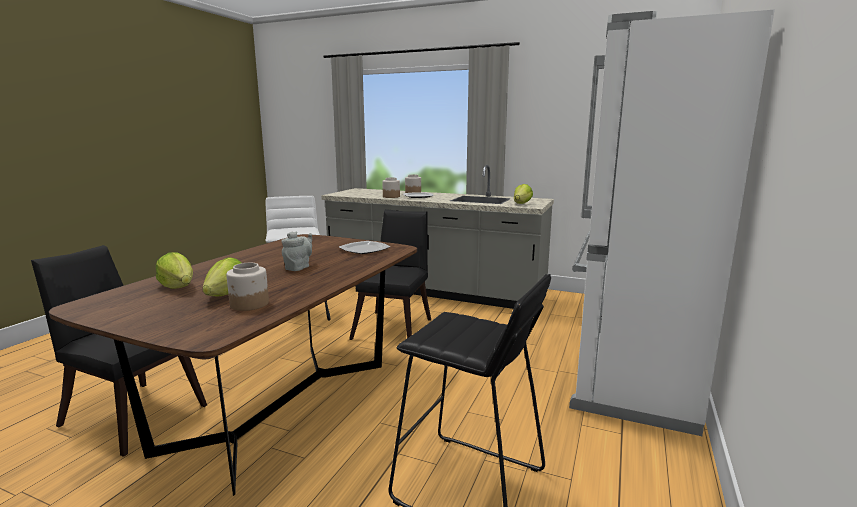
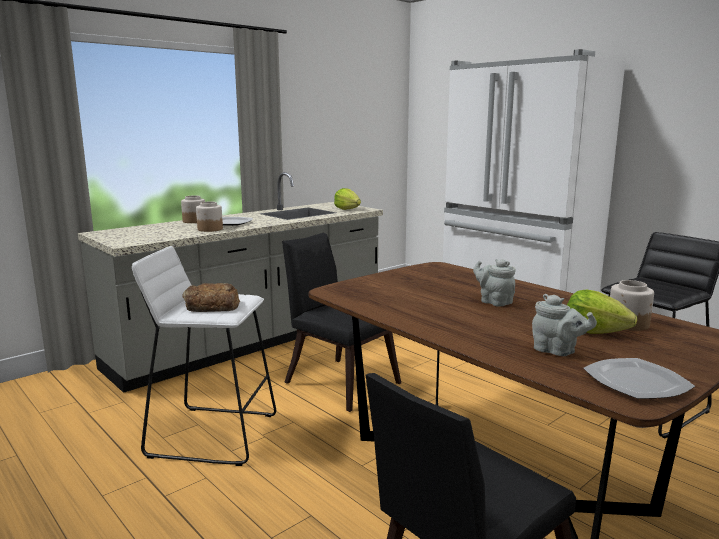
camera: 65 degrees left, 0 degrees up
(178, 287) = (557, 351): lettuce -> grey teapot
(288, 231) = (212, 305): none -> bread
(365, 249) = (431, 275): plate -> plate (636, 381)

